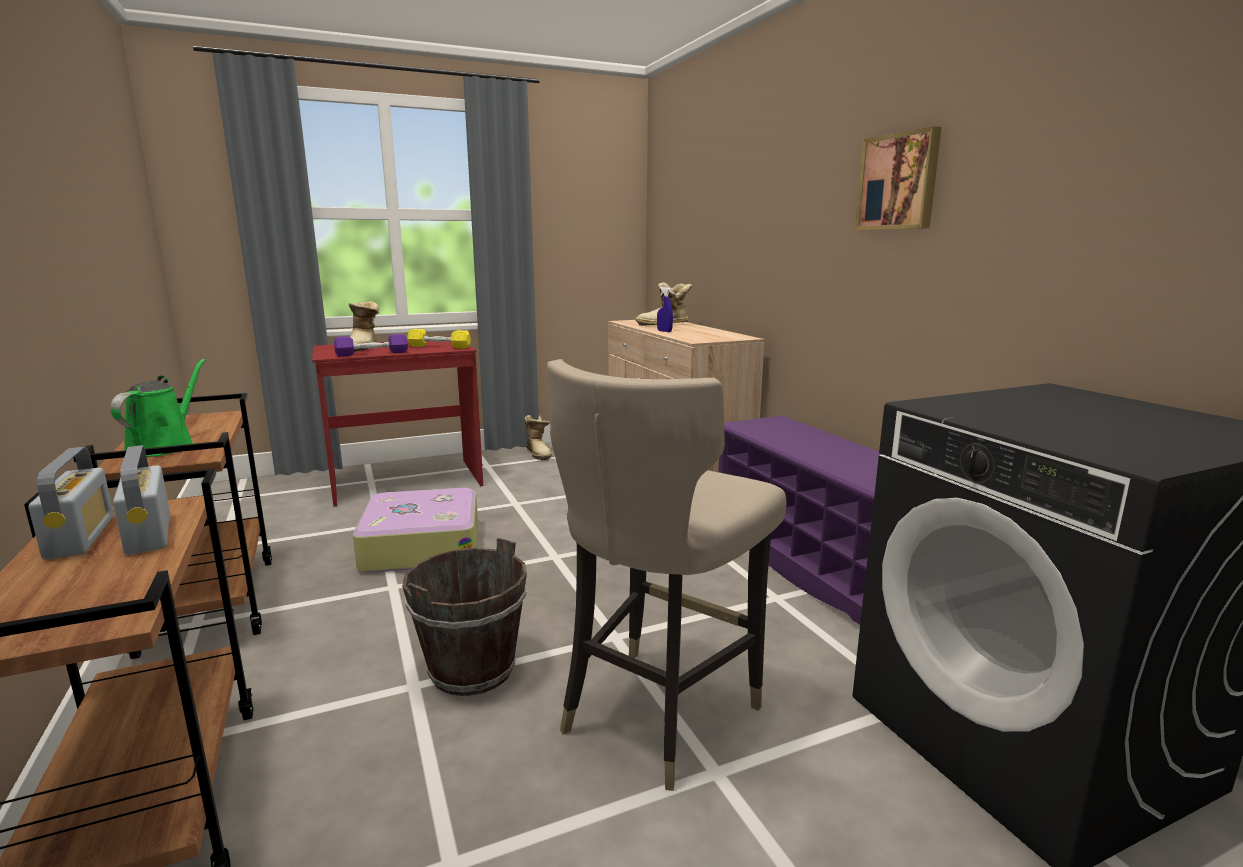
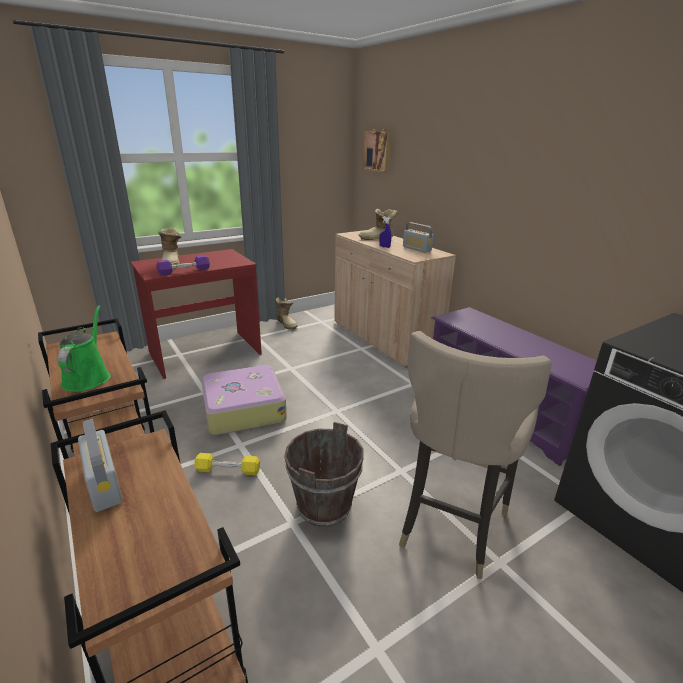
camera: 10 degrees left, 10 degrees up
(149, 533) = (152, 475): radio -> radio (416, 249)
(439, 347) = (227, 261): yellow dumbbell -> yellow dumbbell (228, 470)
(899, 182) = (573, 166): picture -> picture (378, 150)

